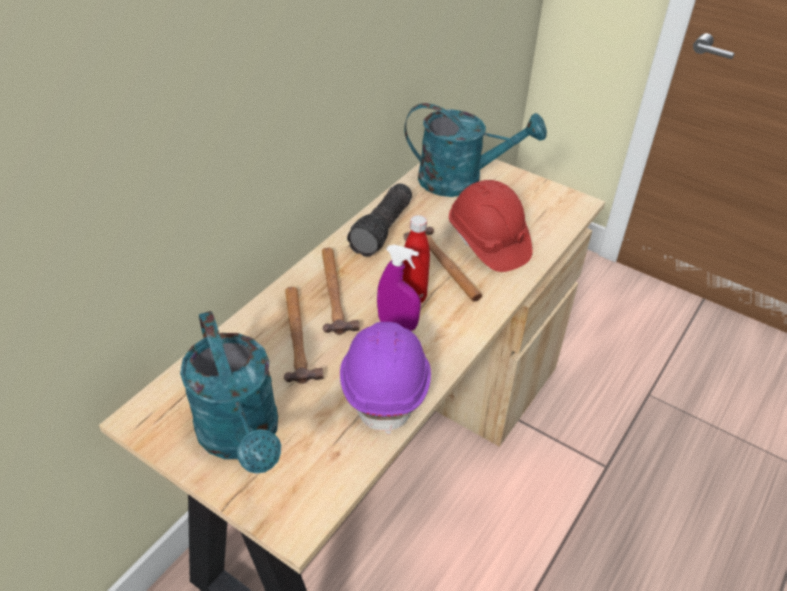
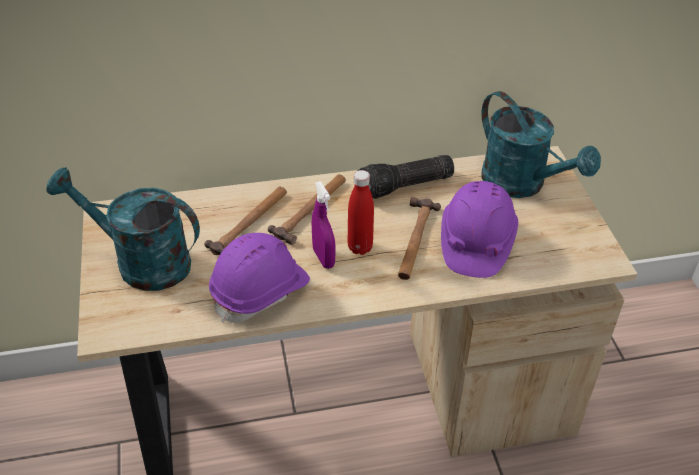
camera: 45 degrees right, 0 degrees up
(242, 437) = (141, 262): turquoise watering can -> turquoise watering can turned 90 degrees clockwise
(487, 242) = (475, 243): red hard hat -> purple hard hat

